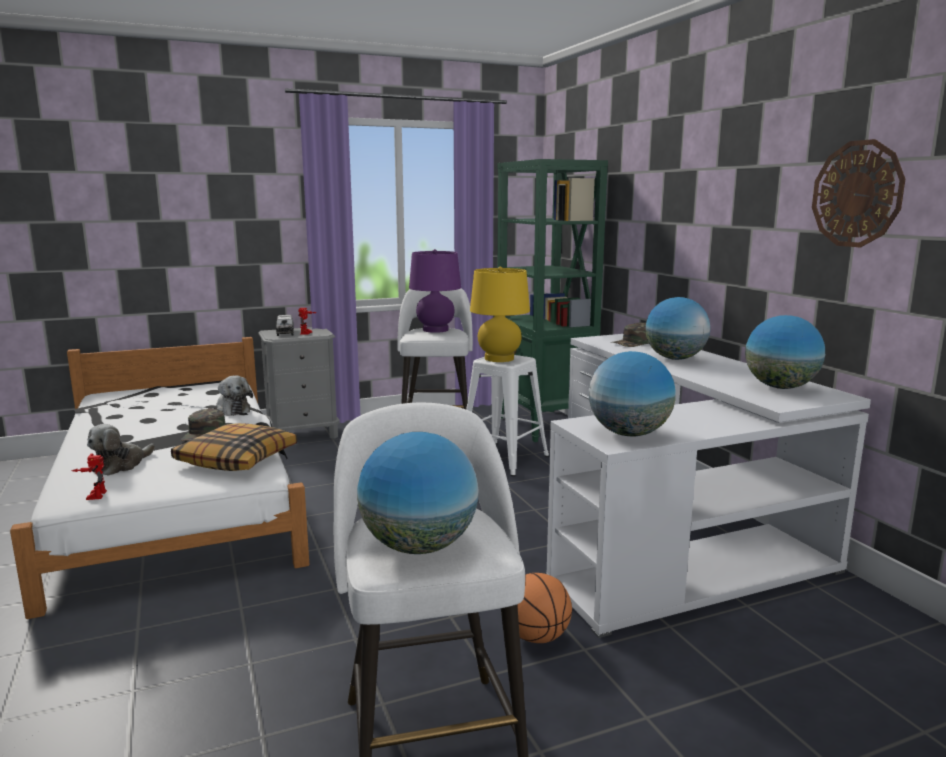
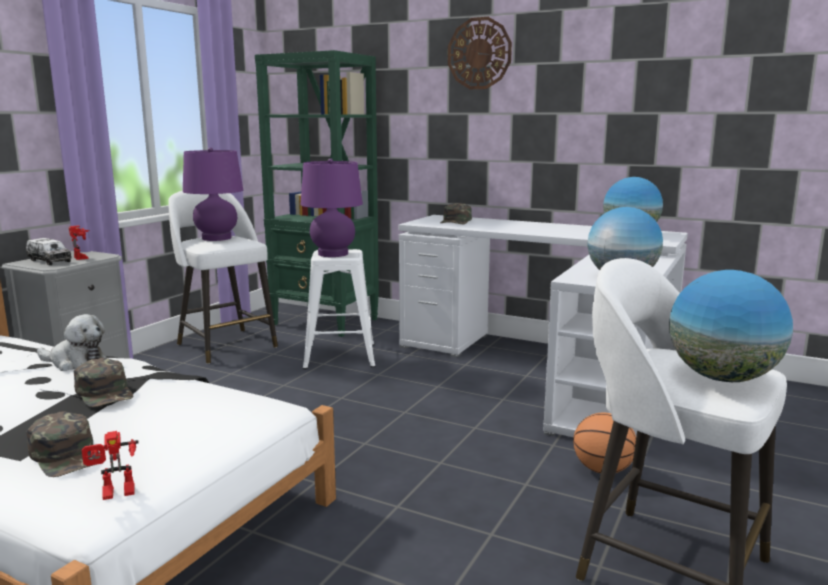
camera: 40 degrees left, 0 degrees up
(93, 495) = (116, 494): toy robot -> toy robot turned 60 degrees counterclockwise
(121, 465) = (67, 455): plush toy -> green cap
(237, 459) = (213, 404): pillow -> none
(499, 358) = (333, 254): yellow table lamp -> purple table lamp
(675, 358) = (518, 227): globe -> none
(857, 194) = (662, 83): wall clock -> wall clock (479, 53)

